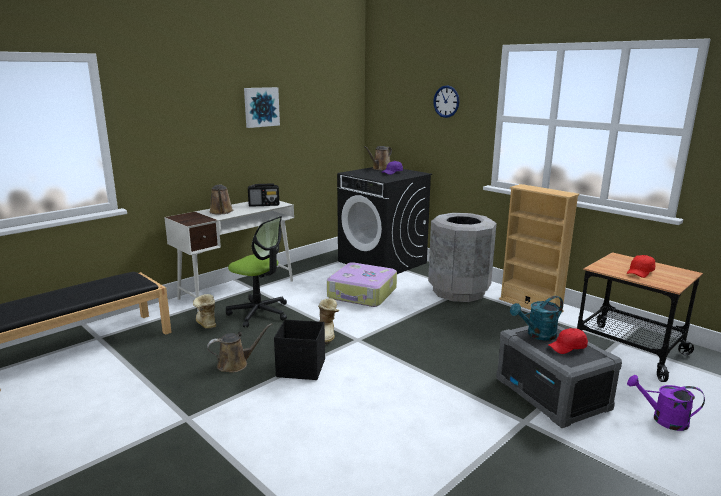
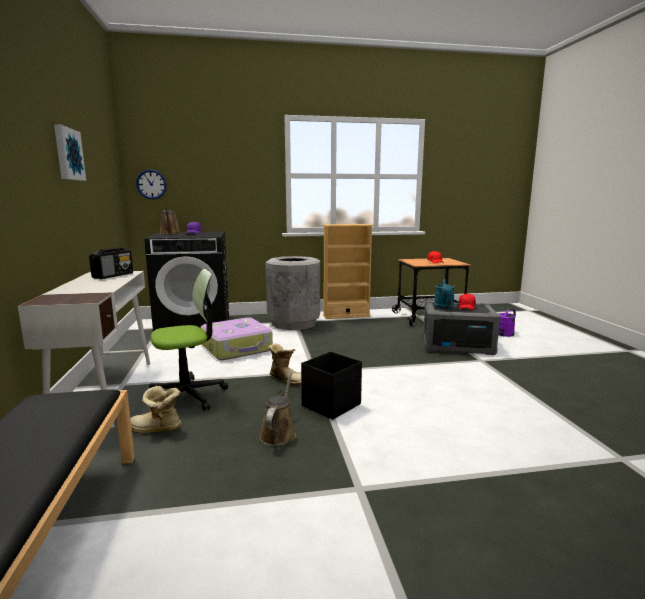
camera: 55 degrees left, 5 degrees down
(221, 212) = (86, 287): brown watering can -> none
(446, 101) = (232, 163): wall clock -> wall clock (151, 184)

